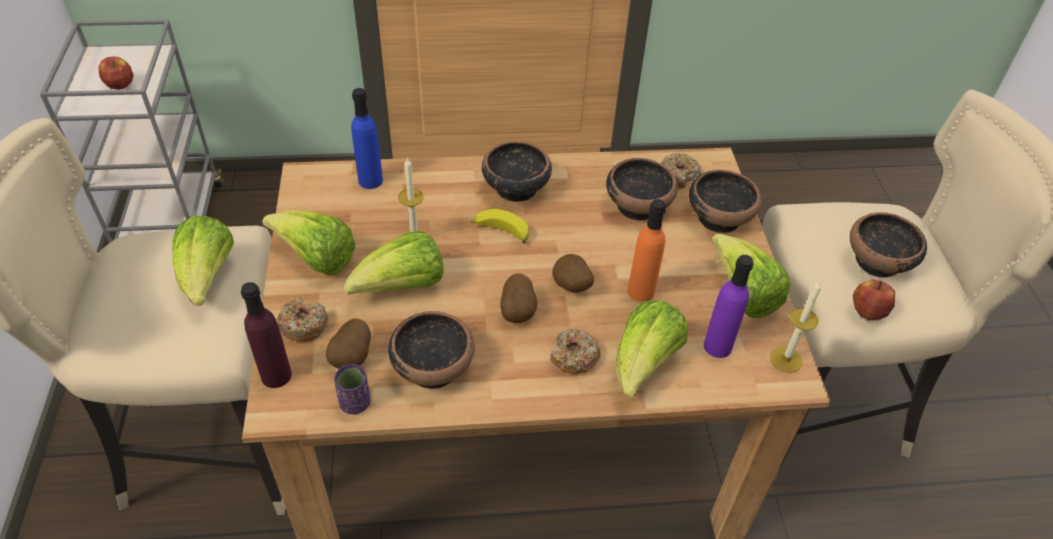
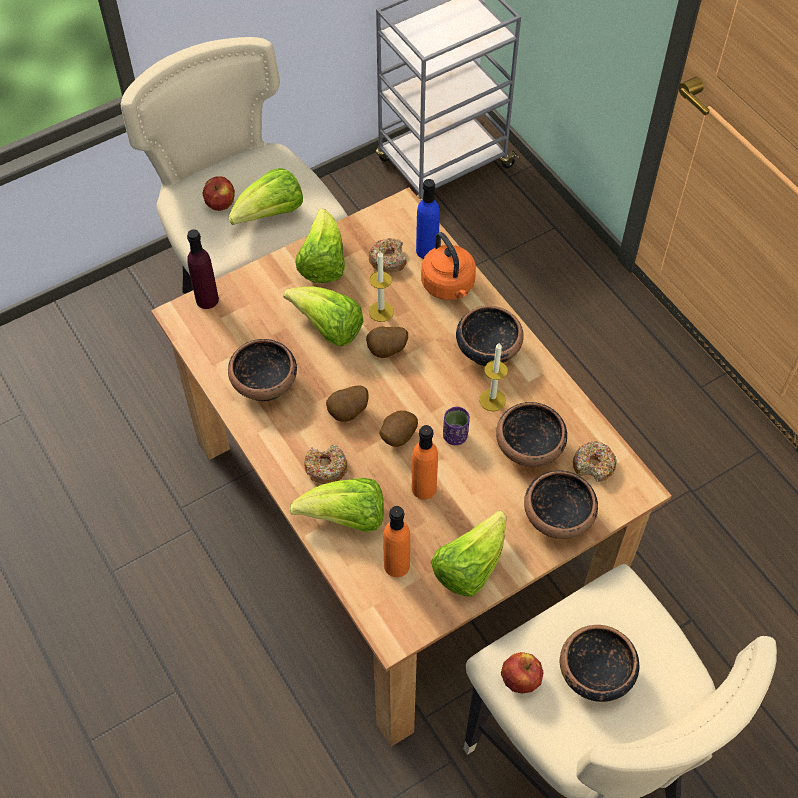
camera: 65 degrees right, 10 degrees up
(120, 85) = (441, 40): apple -> apple (221, 203)
(303, 325) = (257, 290): donut -> donut (388, 260)
(353, 358) = (245, 334): potato -> potato (387, 351)
(355, 403) = (209, 355): purple cup -> purple cup (455, 436)
(424, 183) = (449, 286): none -> orange kettle
(500, 232) = (427, 362): banana -> none
(717, 346) = (396, 565): purple bottle -> orange bottle
(786, 359) = (412, 621): candle -> candle (492, 400)

